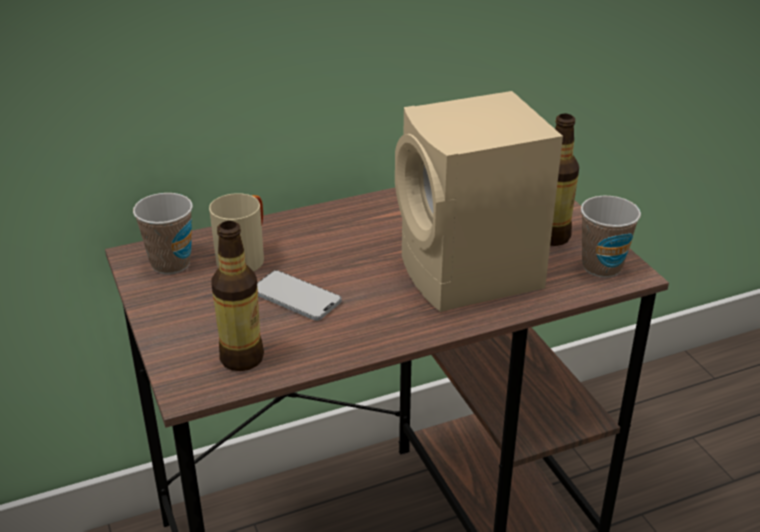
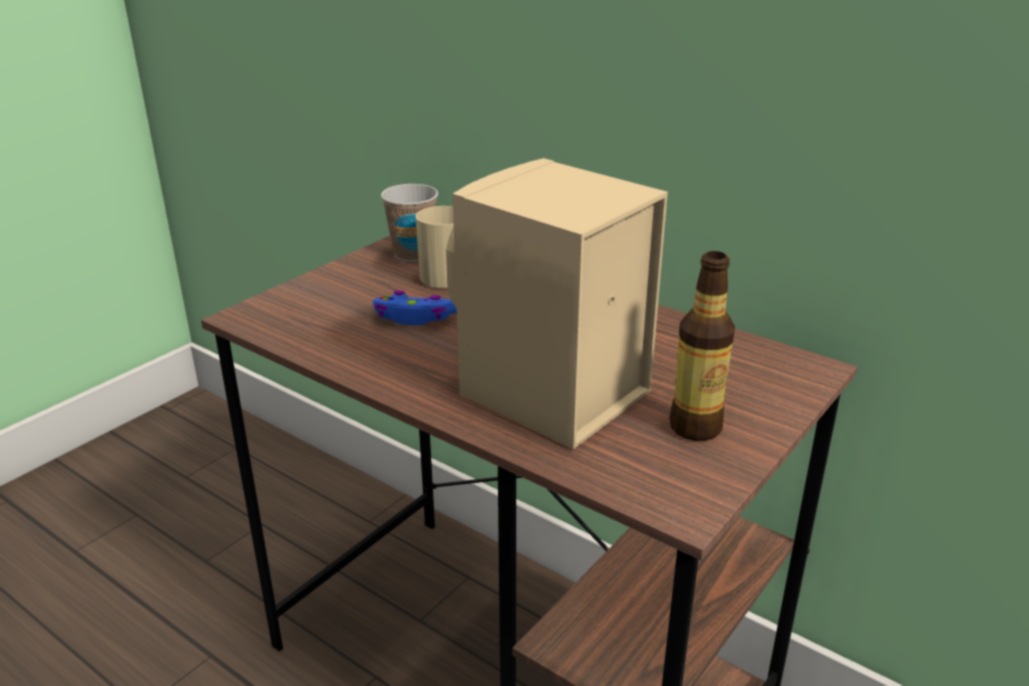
camera: 60 degrees right, 5 degrees down
(242, 358) = (302, 323): bottle -> none
(296, 297) = (415, 318): phone -> blue game controller
(601, 266) = (672, 481): cup -> none

